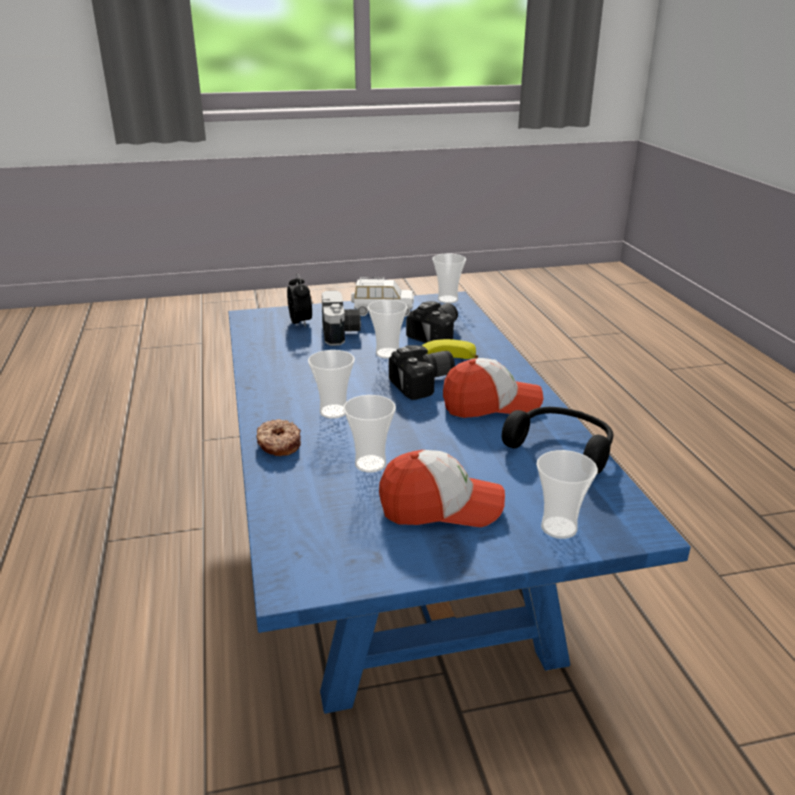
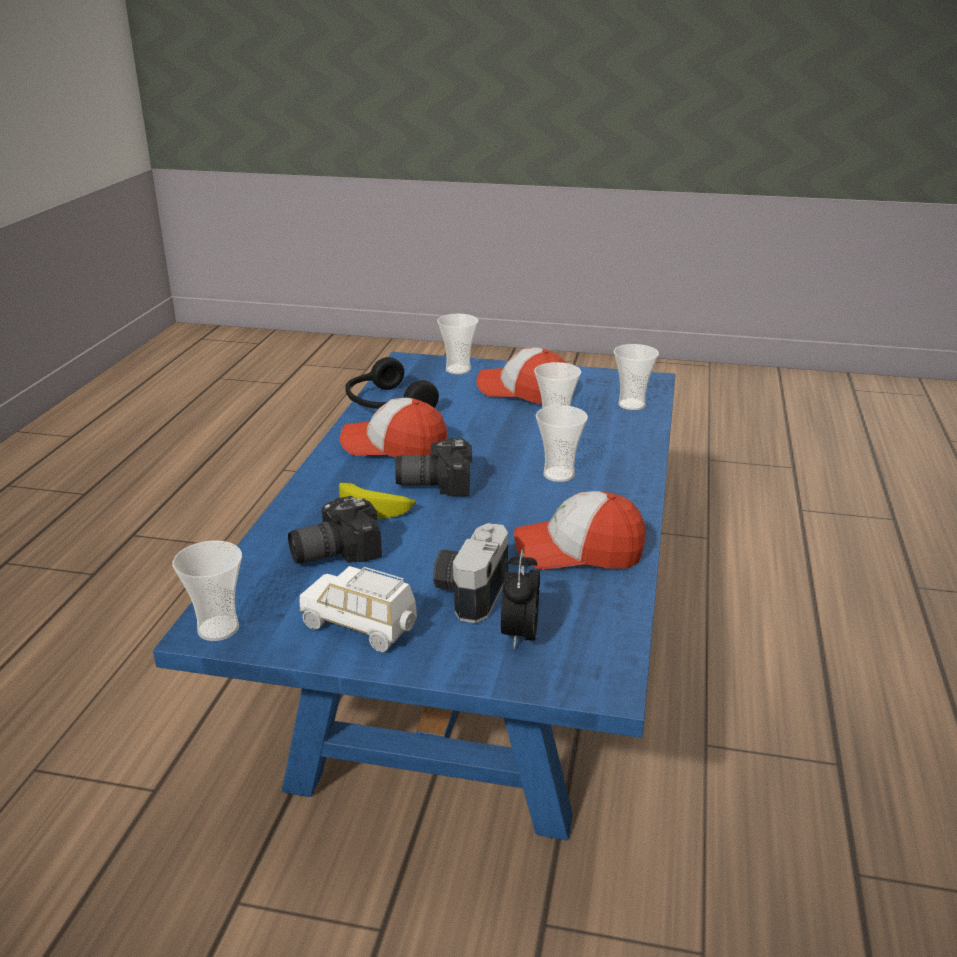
camera: 155 degrees left, 0 degrees up
(278, 445) = (630, 456): donut -> none
(289, 363) = (578, 551): none -> cap
(387, 353) = (436, 535): cup -> cup (631, 404)

